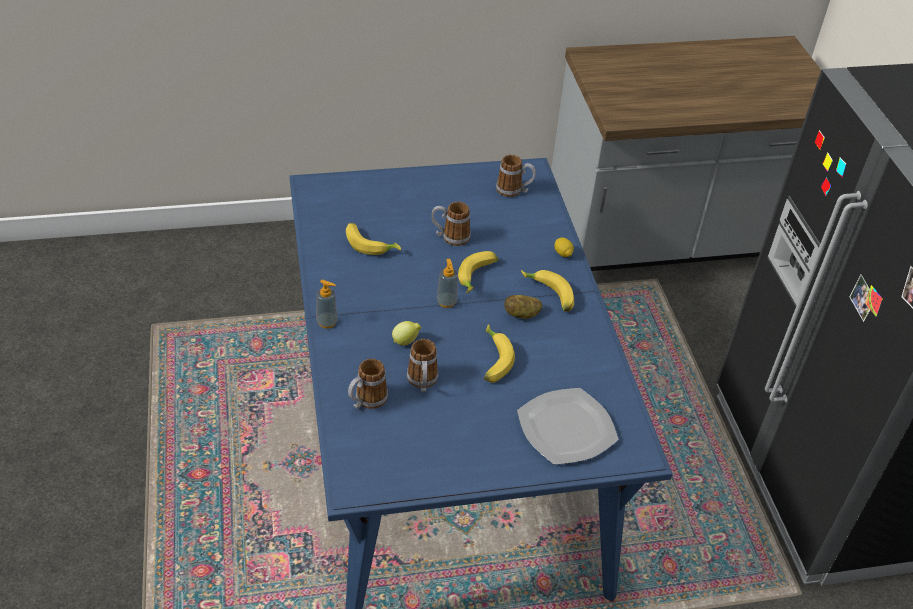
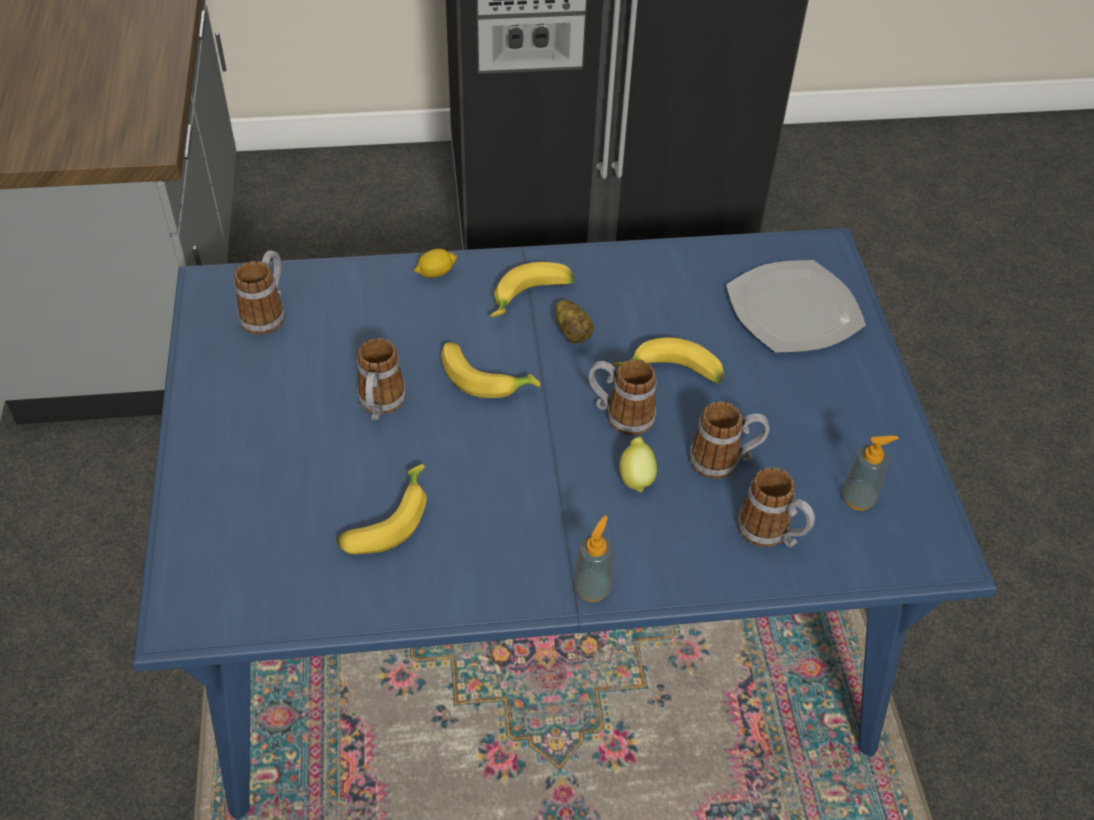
camera: 85 degrees left, 5 degrees up
(446, 302) = (543, 420): soap dispenser -> soap dispenser (858, 498)
(455, 335) = (620, 415): none -> mug

